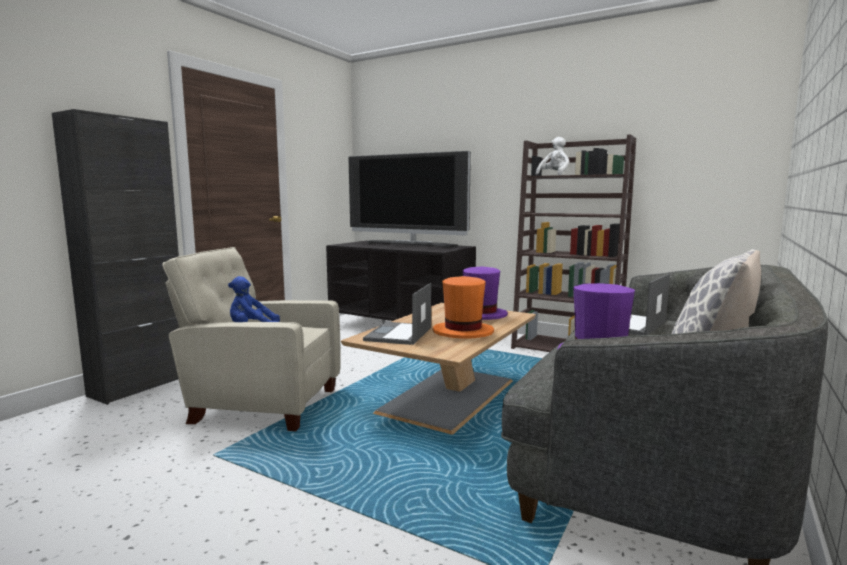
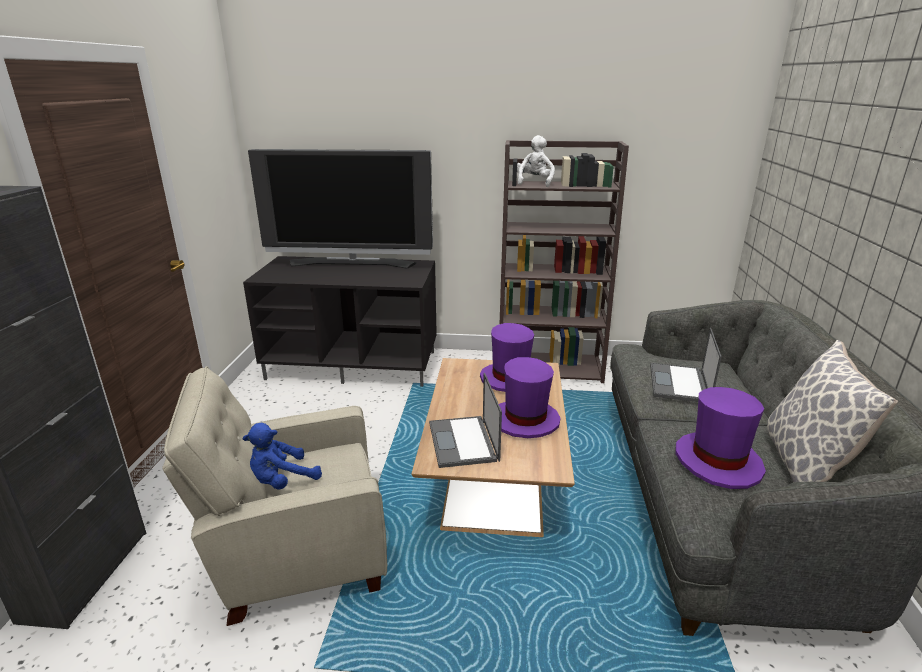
camera: 25 degrees left, 15 degrees up
(463, 332) = (524, 420): orange hat -> purple hat

